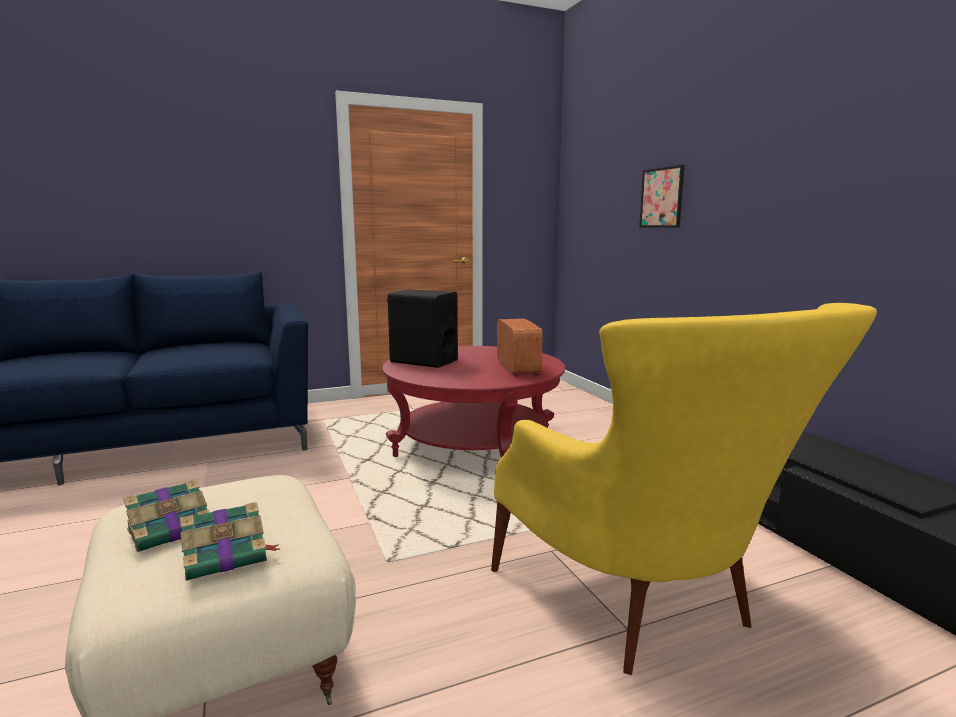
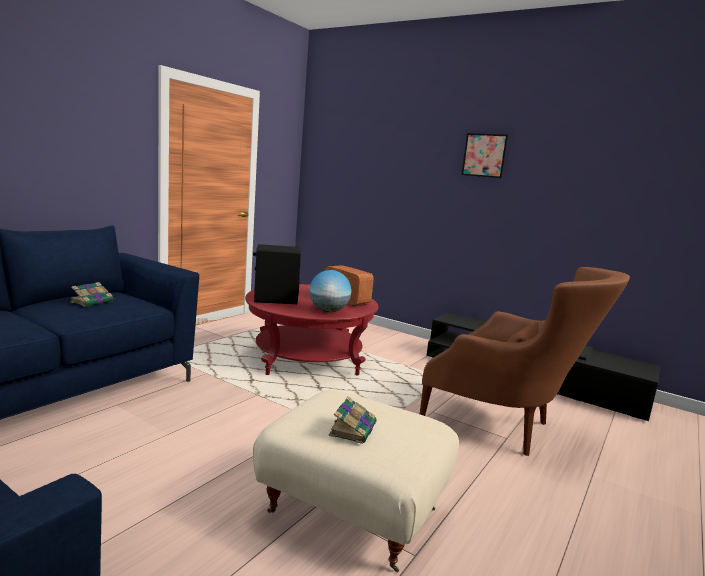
camera: 35 degrees left, 0 degrees up
(227, 556) = (410, 433): book -> book (93, 302)
(462, 378) = (328, 311): none -> globe
(648, 610) = (504, 428): yellow armchair -> brown armchair
(661, 197) = (402, 183): picture -> picture (484, 155)

